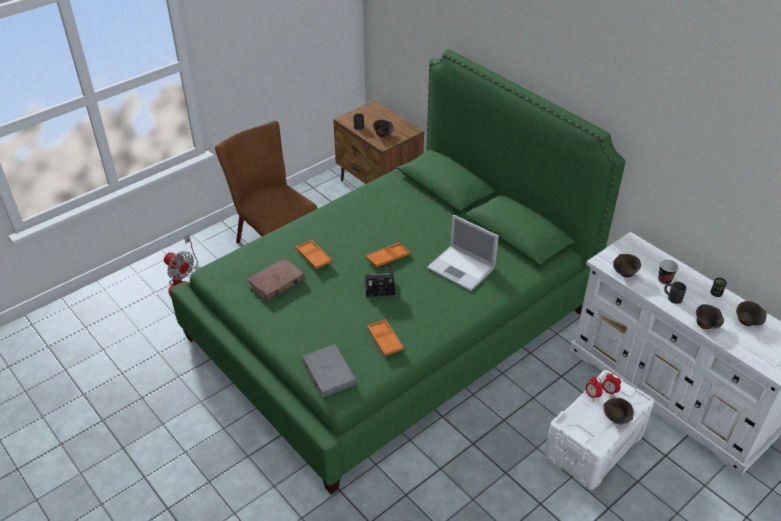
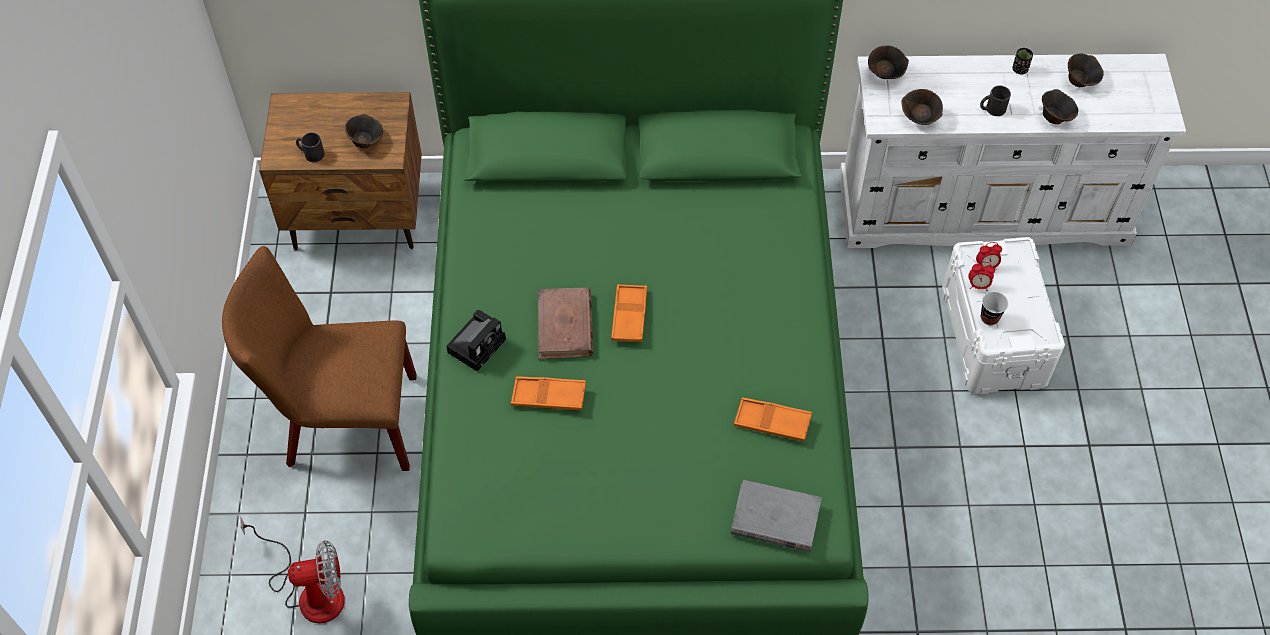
camera: 50 degrees left, 15 degrees up
(276, 282) = (557, 471): brown book -> brown book (565, 326)
(381, 287) = (677, 361): camera -> camera (477, 344)
(462, 268) = (723, 255): laptop -> none
(616, 418) = (1026, 290): brown bowl -> brown bowl (885, 74)
(664, 280) = (961, 93): cup -> cup (989, 318)

